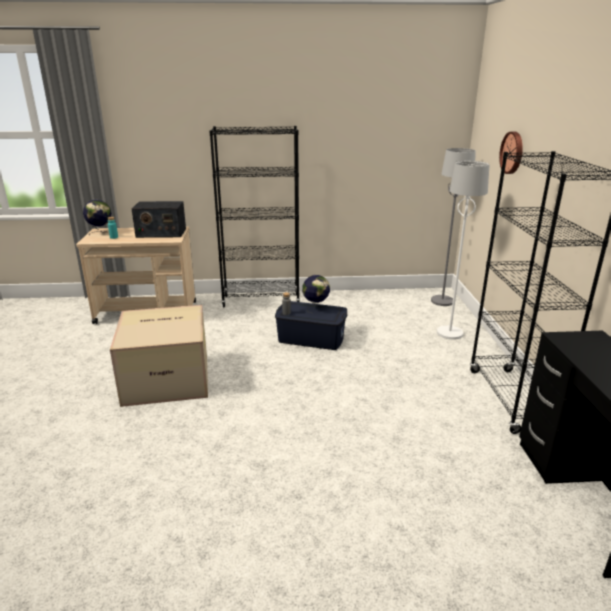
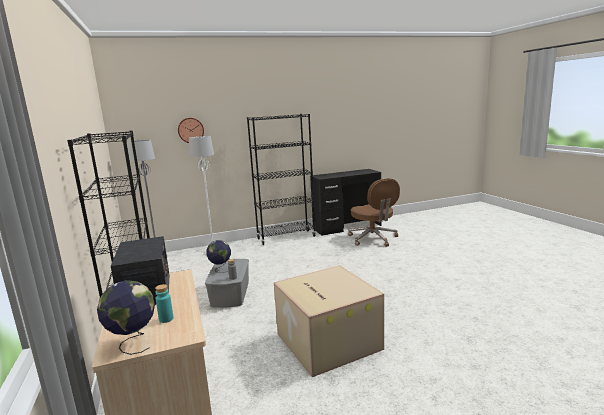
camera: 105 degrees left, 10 degrees down
(311, 338) = (230, 293): blue storage box -> grey storage box
(480, 518) = (373, 239): none -> brown office chair

